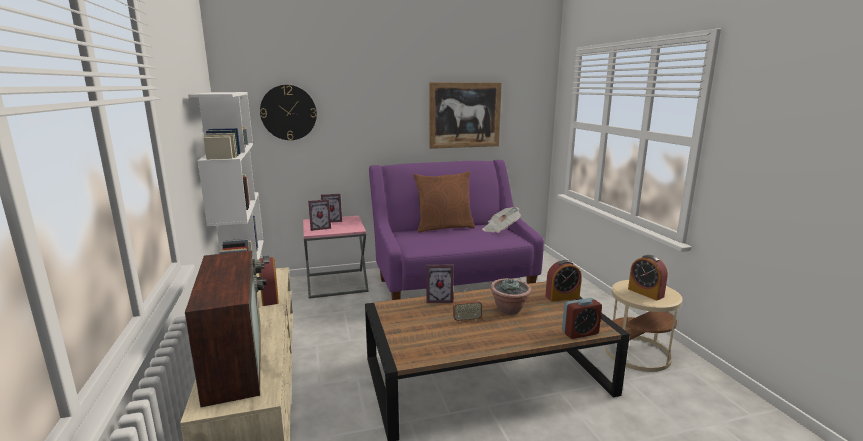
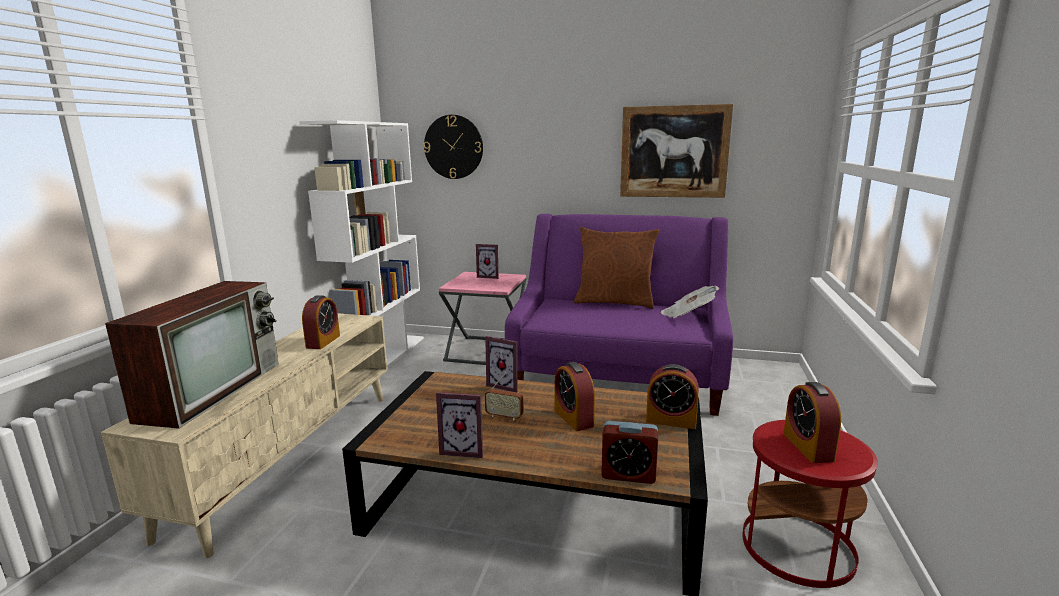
camera: 30 degrees right, 0 degrees up
(320, 228) = (466, 282): picture frame -> picture frame (464, 449)
(509, 309) = (573, 418): potted plant -> alarm clock
(638, 353) = (798, 547): beige side table -> red side table

